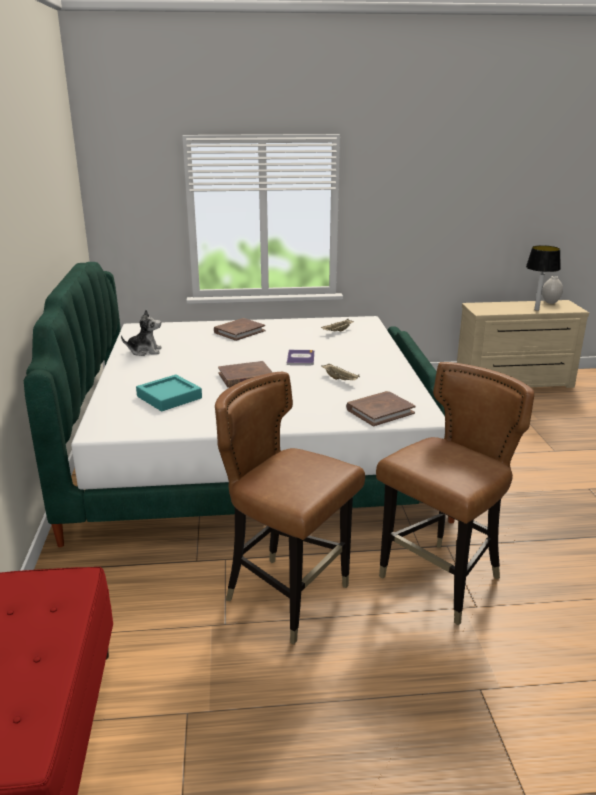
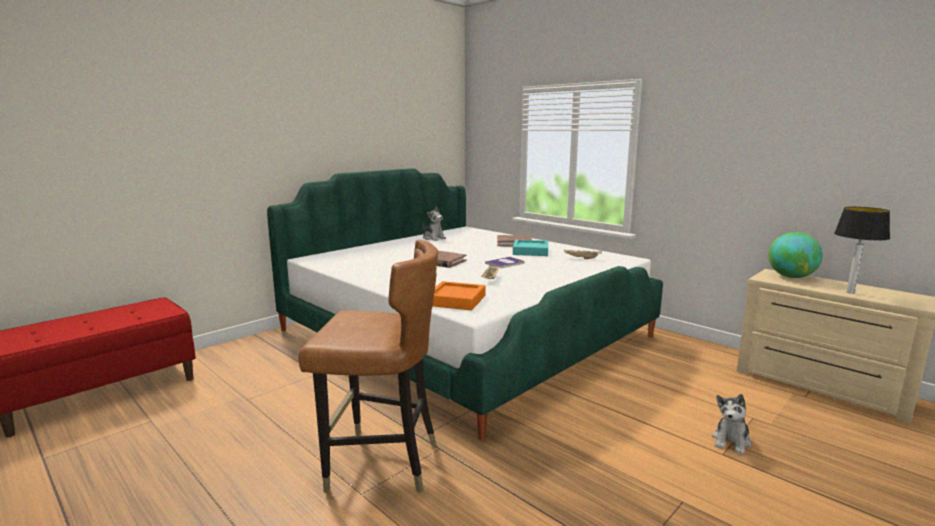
camera: 50 degrees right, 10 degrees down
(169, 397) = (377, 257): turquoise tray -> turquoise tray (530, 251)
(288, 597) = (296, 408): brown chair -> none
(380, 411) = (456, 300): brown book -> orange tray
(489, 306) = (791, 277): none -> globe
(544, 441) = (731, 441): none -> plush toy
(550, 302) = (897, 293): white vase -> none

